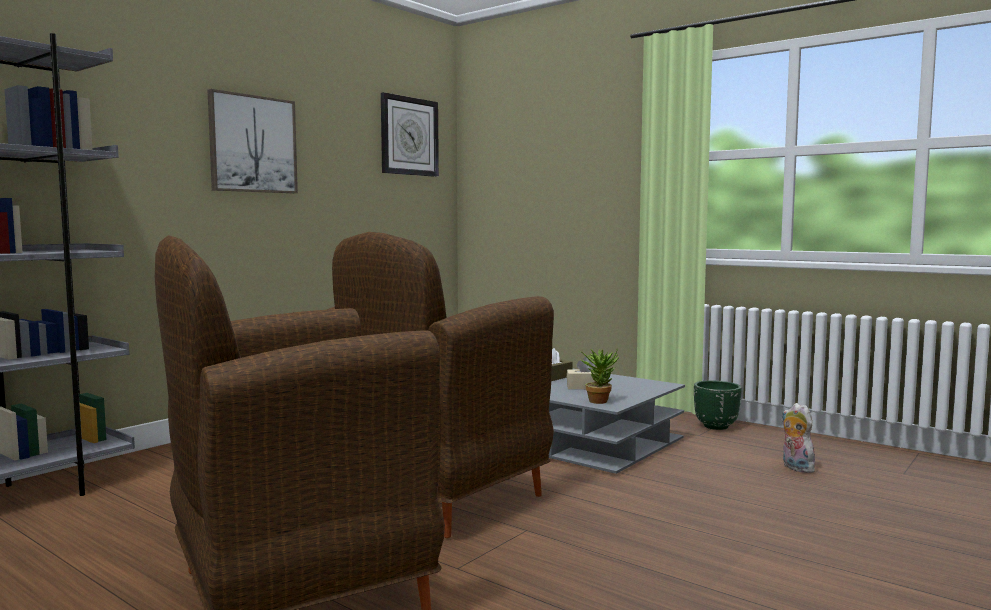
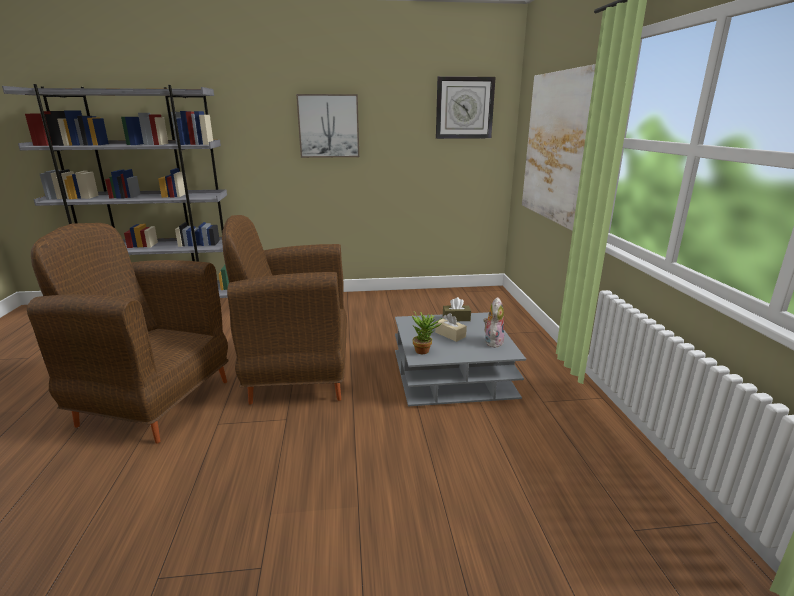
camera: 45 degrees right, 15 degrees up
(566, 176) = (558, 147): none -> picture
(716, 426) = (577, 400): green planter -> none
(795, 468) = (545, 468): plush toy -> plush toy (492, 341)

